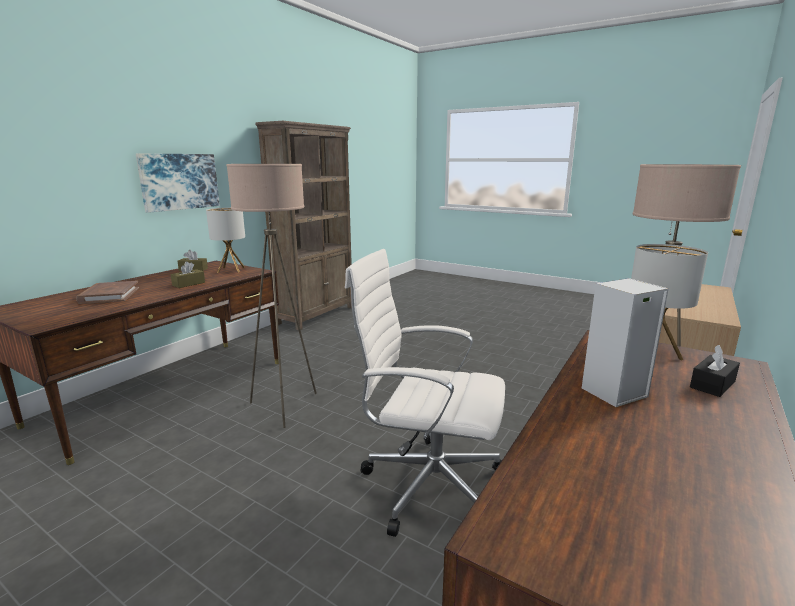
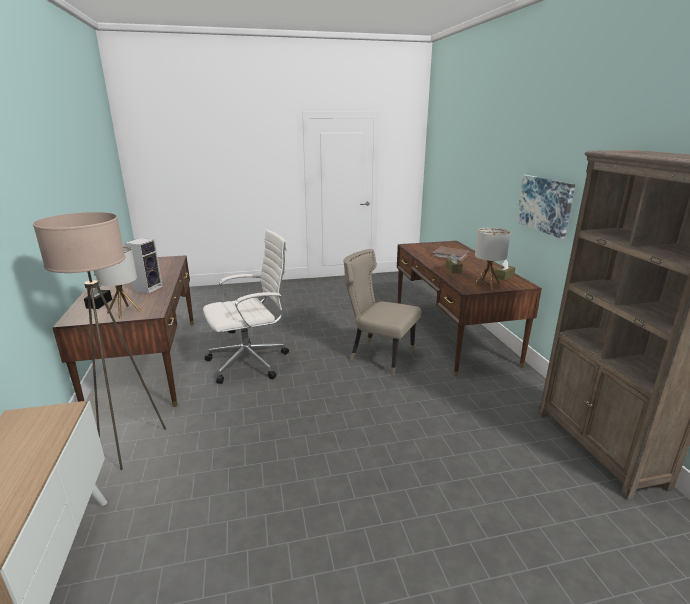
camera: 135 degrees right, 5 degrees up
(284, 407) = (379, 356): beige floor lamp -> beige chair

